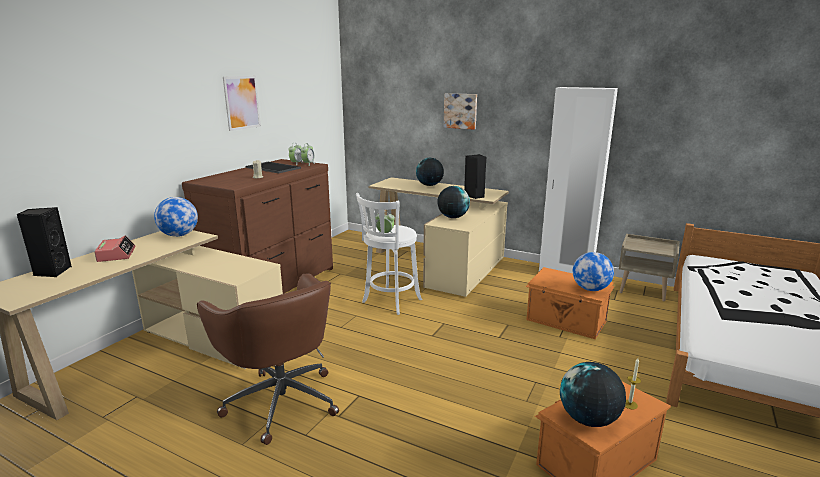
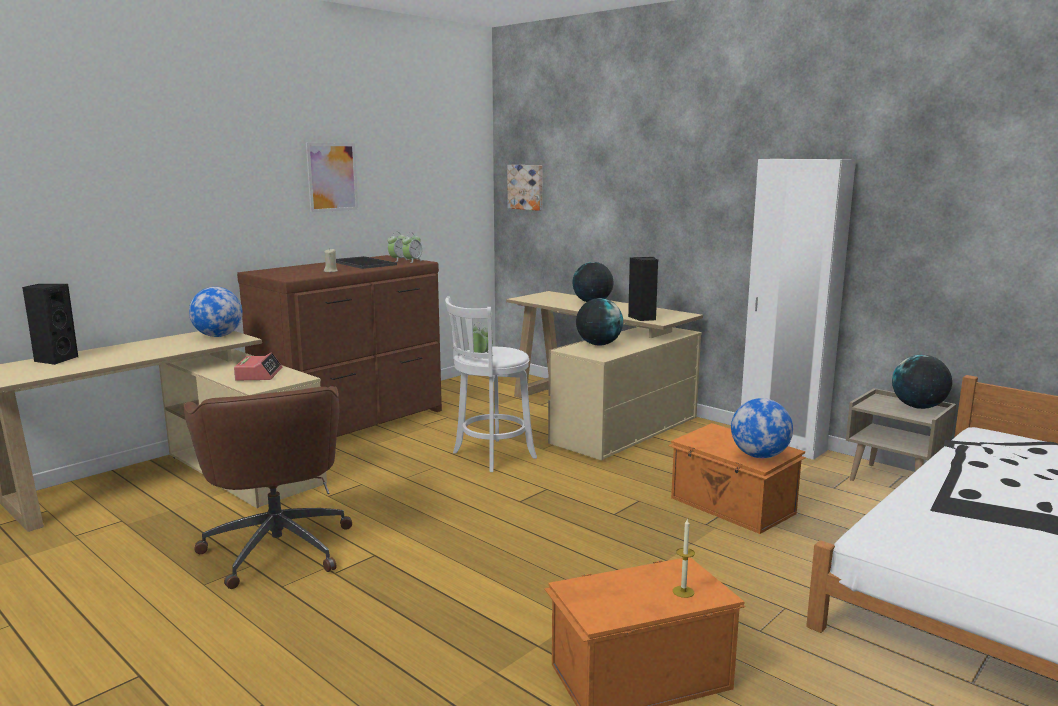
camera: 15 degrees right, 5 degrees down
(116, 254) = (134, 349): alarm clock -> alarm clock (259, 374)
(460, 111) = (640, 195): picture -> picture (526, 187)
(588, 419) = (607, 599): globe -> globe (918, 407)

